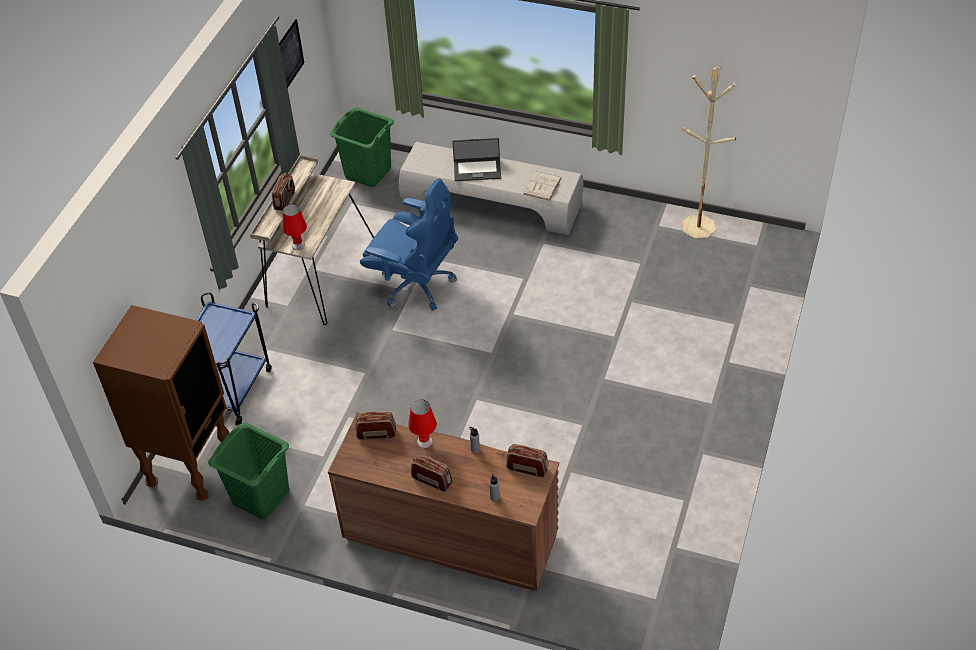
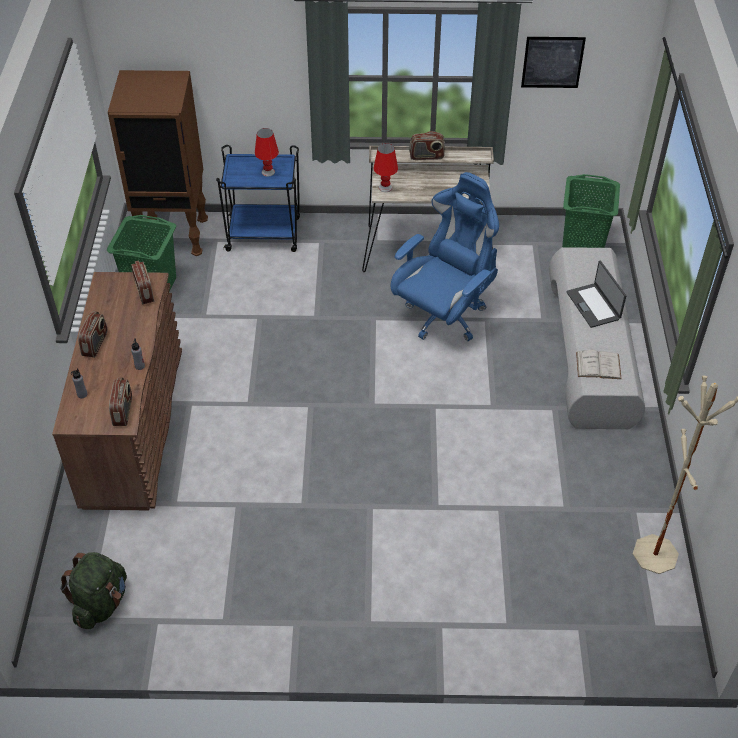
camera: 70 degrees right, 0 degrees up
(413, 284) = (442, 319): blue office chair -> blue office chair turned 150 degrees counterclockwise
(424, 441) = (142, 327): red table lamp -> red table lamp (268, 172)
(644, 587) = (101, 603): none -> green backpack

